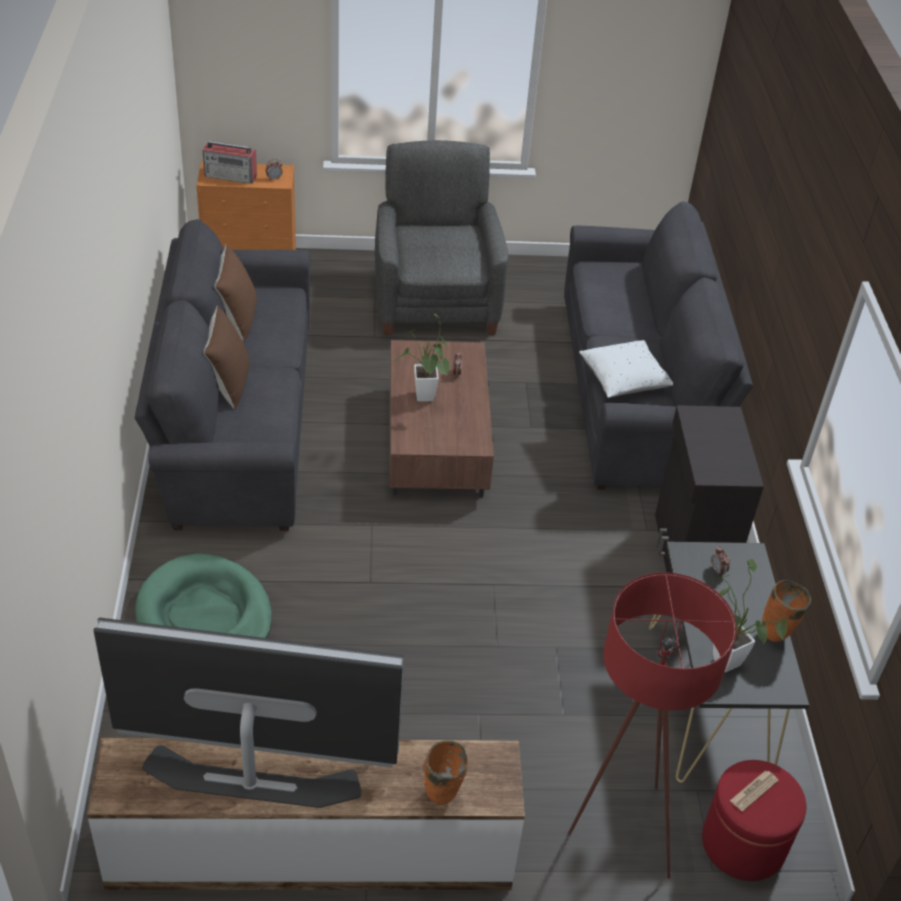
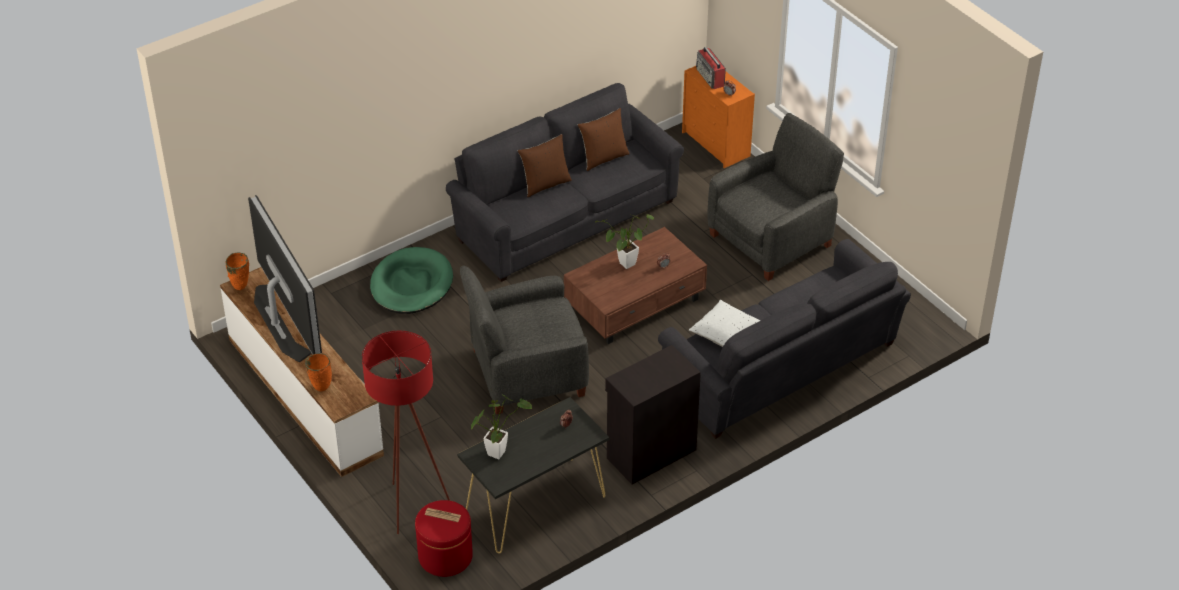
camera: 60 degrees right, 0 degrees up
(469, 590) = (526, 373): none -> grey armchair
(776, 635) = (536, 466): orange vase -> orange vase (240, 287)

